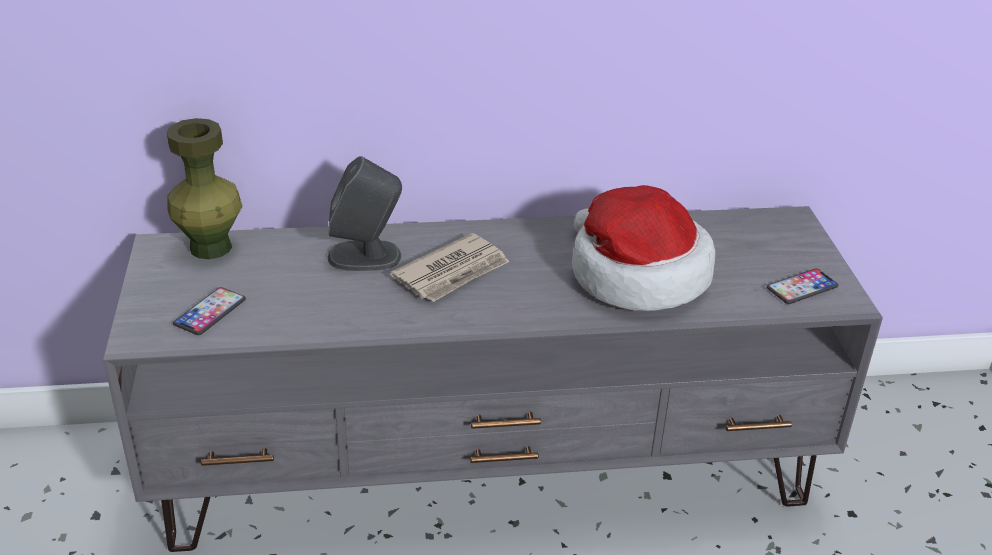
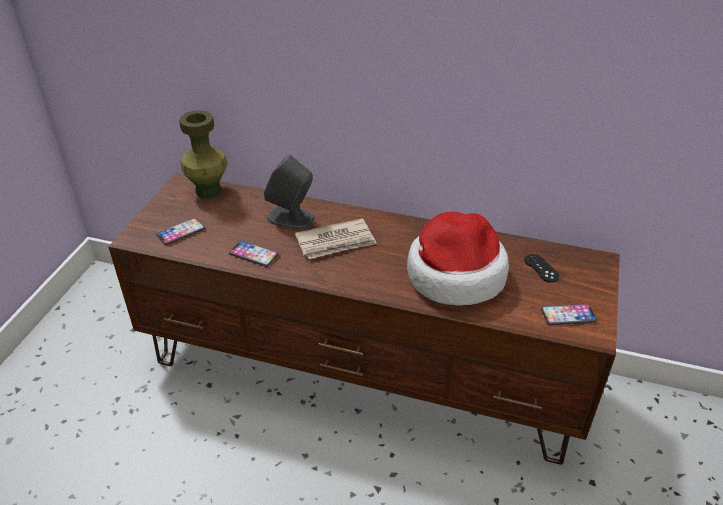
camera: 25 degrees right, 5 degrees up
(346, 315) = (253, 254): none -> phone
(491, 469) = (363, 371): grey tv stand -> brown tv stand
(734, 242) = (541, 268): none -> black game controller

